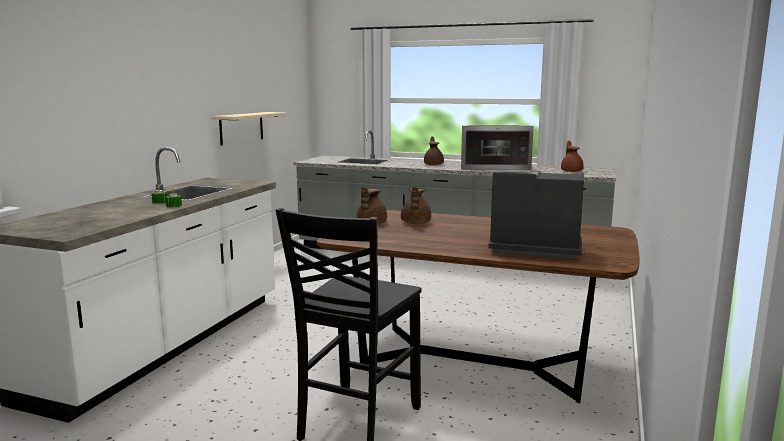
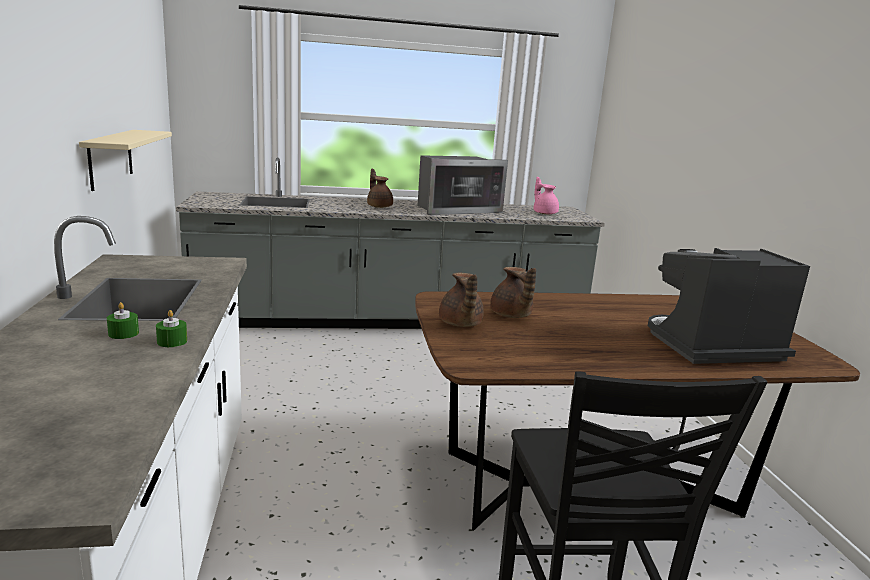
camera: 30 degrees left, 5 degrees up
(571, 171) = (544, 213): brown teapot -> pink teapot

